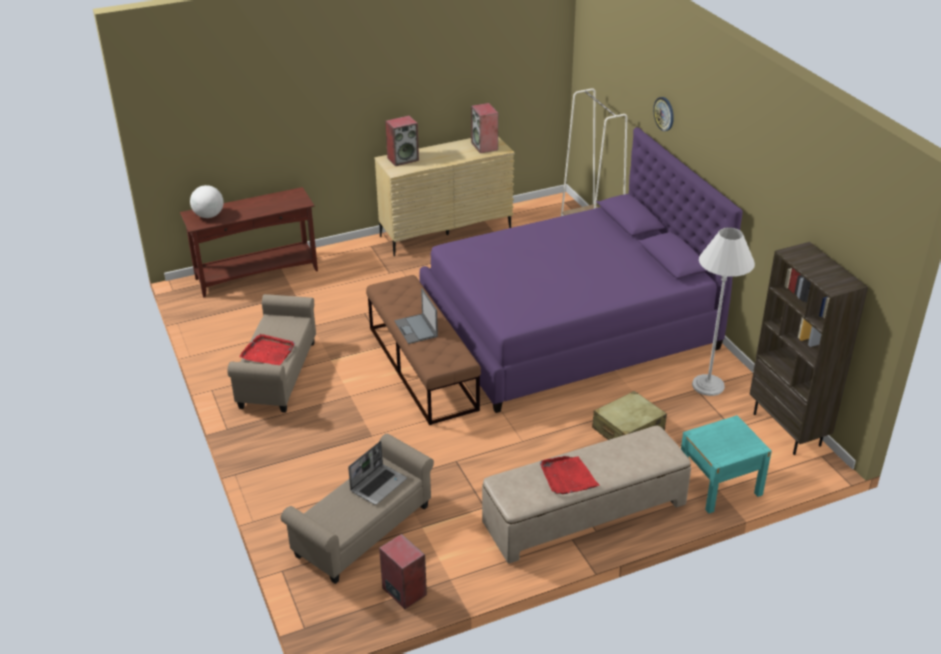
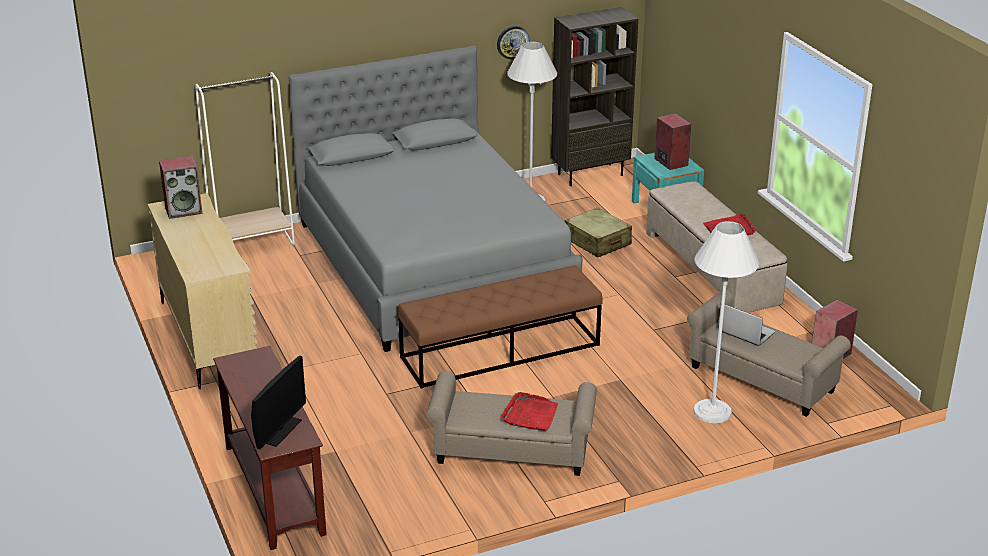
camera: 90 degrees left, 5 degrees down
(209, 215) = (279, 430): globe -> monitor
(313, 491) = (712, 411): none -> white floor lamp
(403, 159) = (199, 263): speaker -> speaker (670, 162)
(416, 329) = (514, 298): laptop -> none
(568, 329) = (433, 264): purple bed -> grey bed
(664, 113) = (320, 38): wall clock -> wall clock (512, 42)

